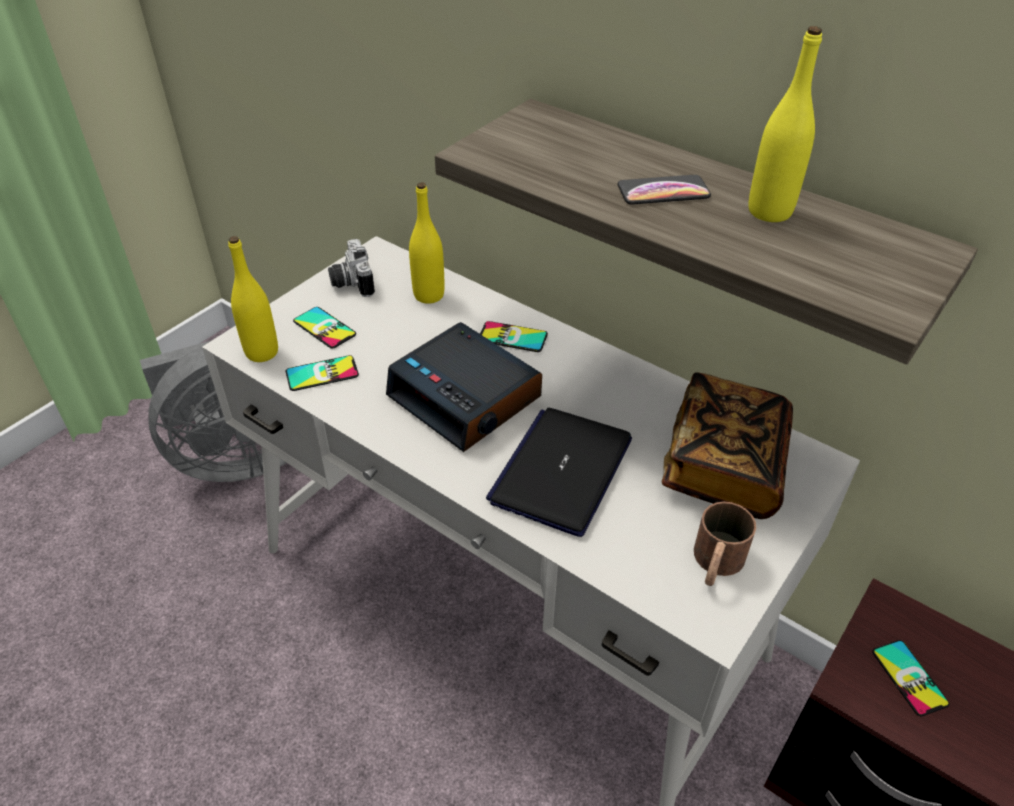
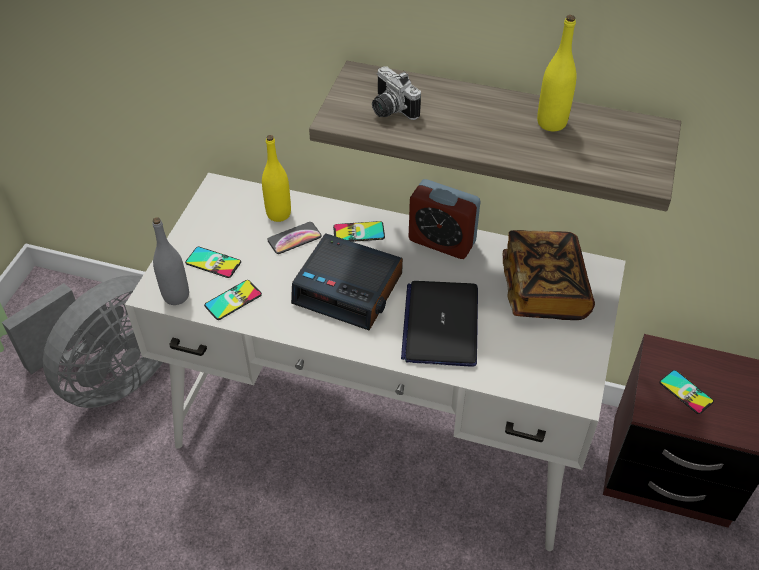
camera: 20 degrees left, 5 degrees up
(262, 352) = (176, 296): yellow bottle -> grey bottle
(350, 282) = (211, 218): camera -> camera (389, 109)
(612, 373) = (442, 241): none -> alarm clock
(663, 191) = (479, 123): phone -> phone (294, 238)
(715, 564) = (565, 358): brown mug -> none

